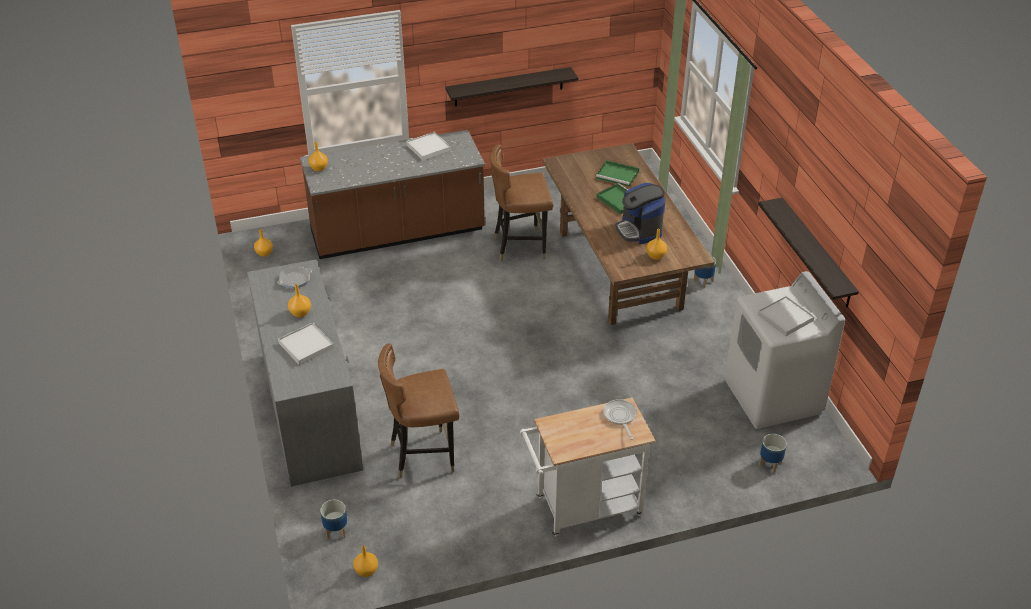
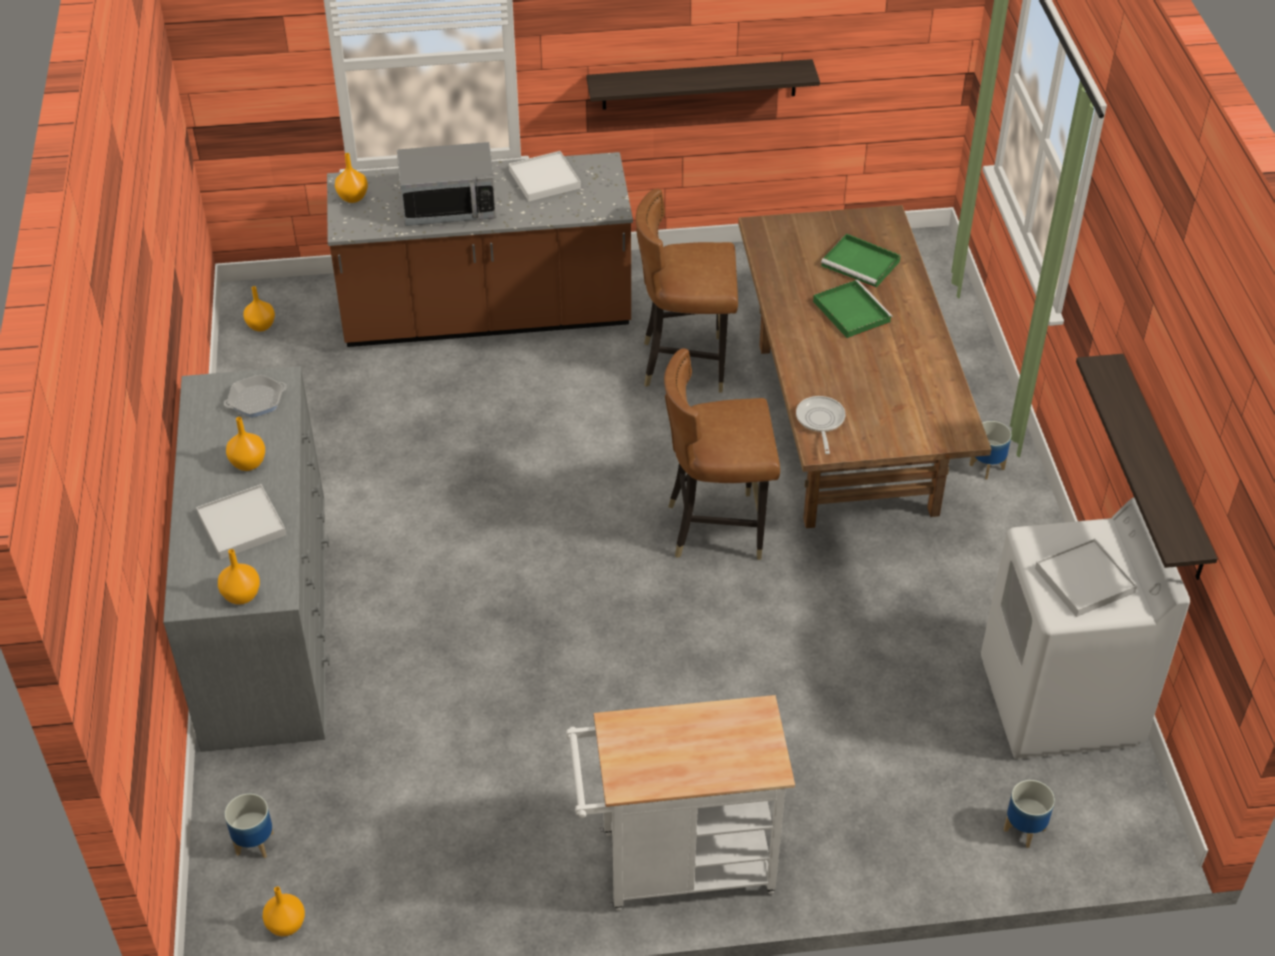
camera: 10 degrees right, 5 degrees up
(377, 167) = (449, 206): none -> microwave
(423, 455) = (431, 726): brown chair -> brown chair (717, 527)
(620, 417) = (744, 730): frying pan -> frying pan (820, 422)
(639, 230) = (873, 373): coffee machine -> none
(655, 256) = (889, 425): orange vase -> orange vase (242, 595)

